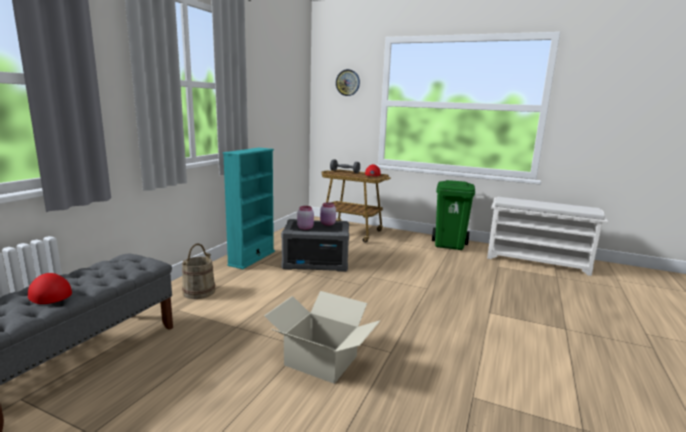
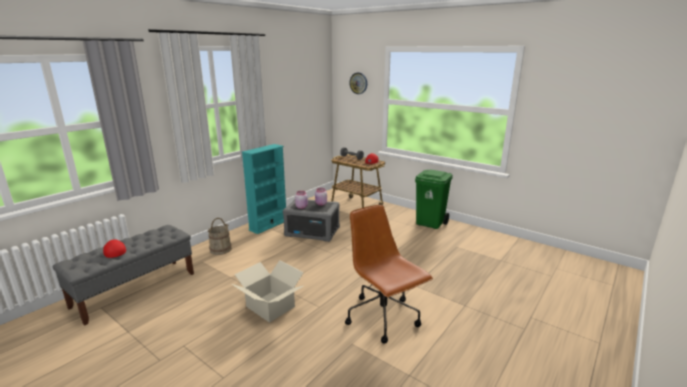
camera: 15 degrees right, 5 degrees up
(486, 356) = (383, 318): none -> brown office chair
(537, 261) = (497, 244): white shoe rack -> none

